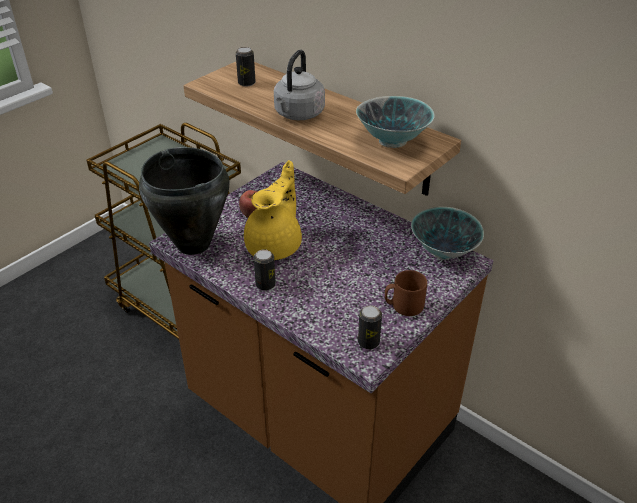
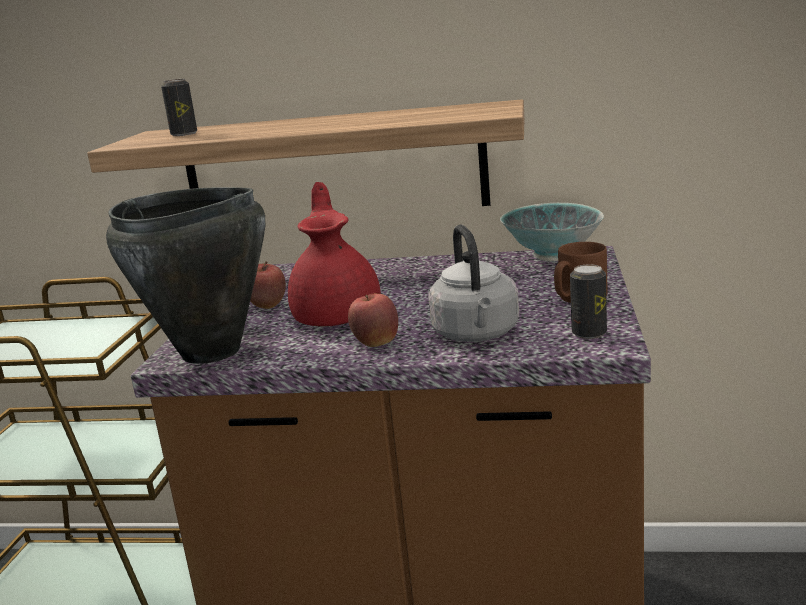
camera: 30 degrees left, 20 degrees down
(265, 284) = (376, 344): can -> apple
(275, 245) = (338, 315): yellow teapot -> red teapot
(298, 115) = (299, 128): grey kettle -> grey kettle (477, 335)
(393, 142) = (453, 112): bowl -> none

